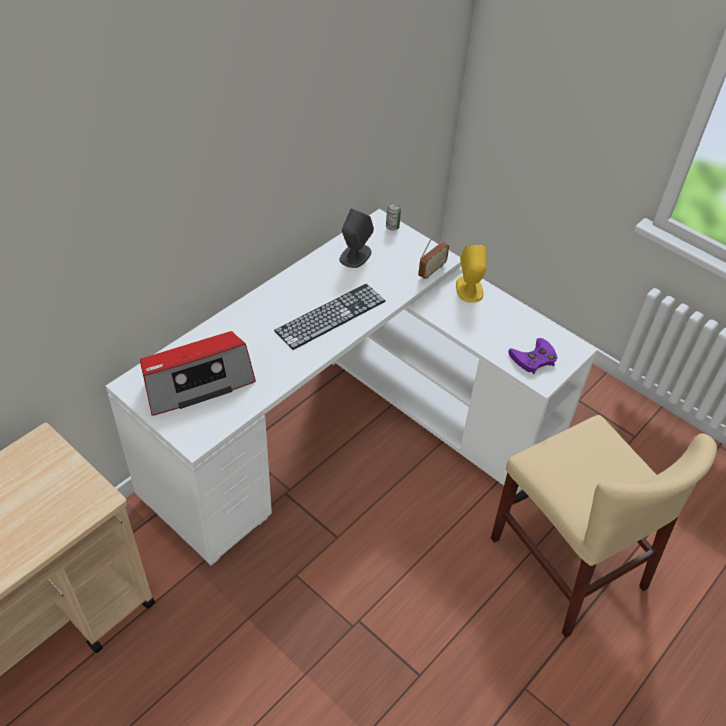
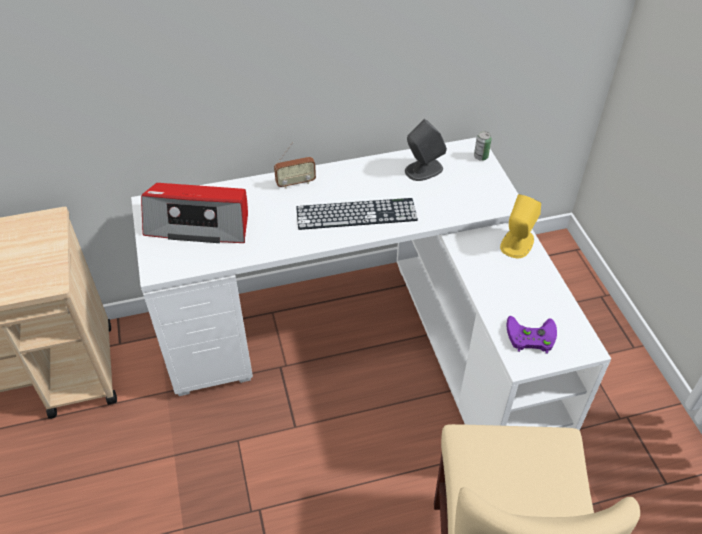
camera: 35 degrees right, 0 degrees up
(431, 271) = (486, 210): radio -> radio (295, 183)

